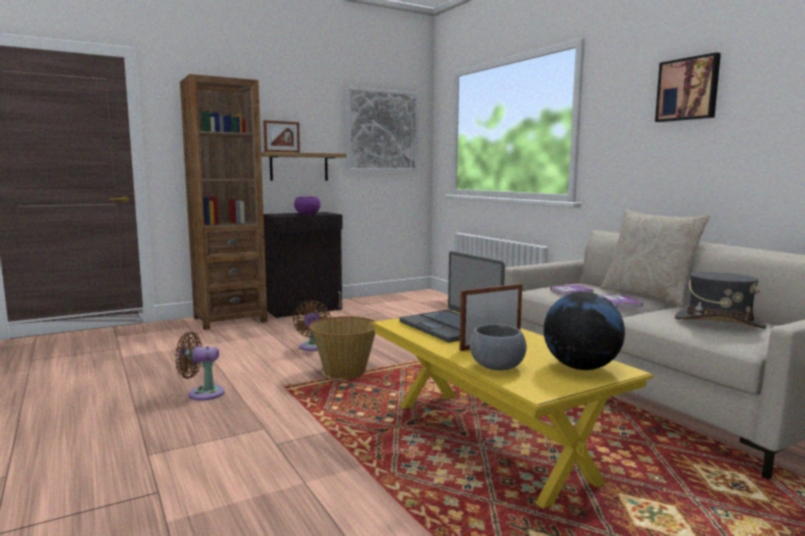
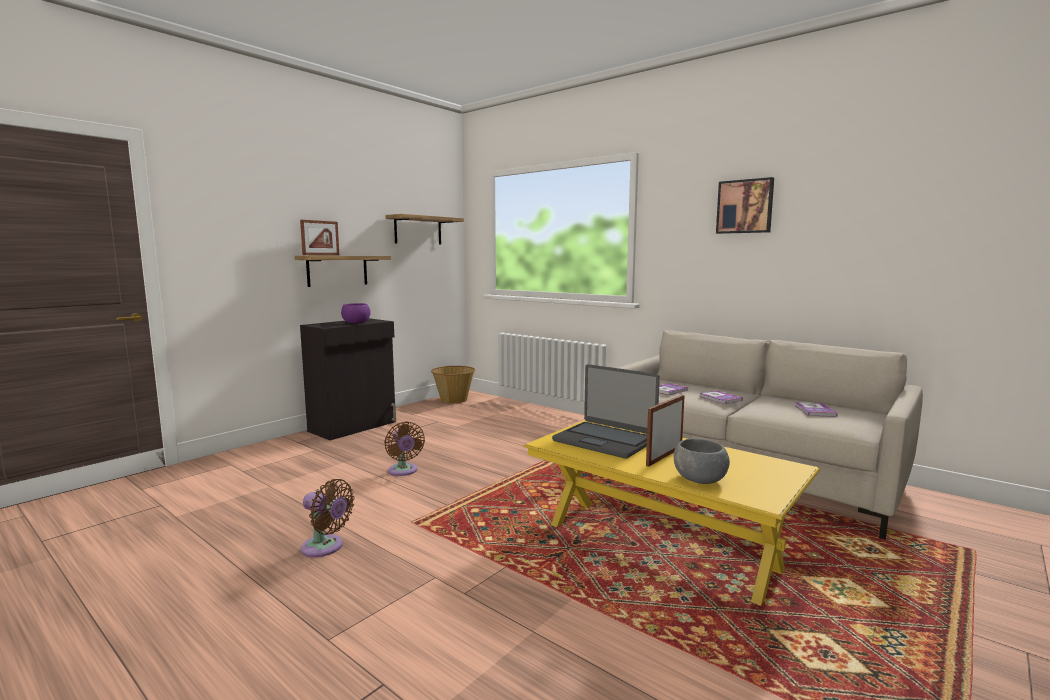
camera: 20 degrees left, 0 degrees up
(202, 393) = (325, 547): brown fan -> brown fan turned 135 degrees counterclockwise
(230, 319) = (276, 449): brown bookcase -> none
(344, 372) = (462, 495): basket -> basket (454, 400)
(382, 131) = (418, 230): picture -> shelf
(581, 367) = (763, 469): globe -> none
(648, 295) = (730, 388): beige pillow -> none
(718, 322) = (815, 411): grey hat -> book

